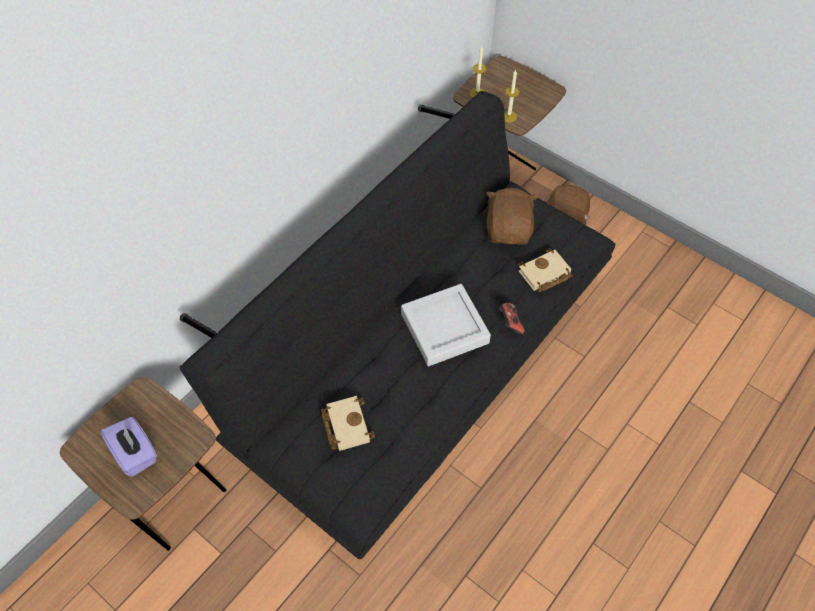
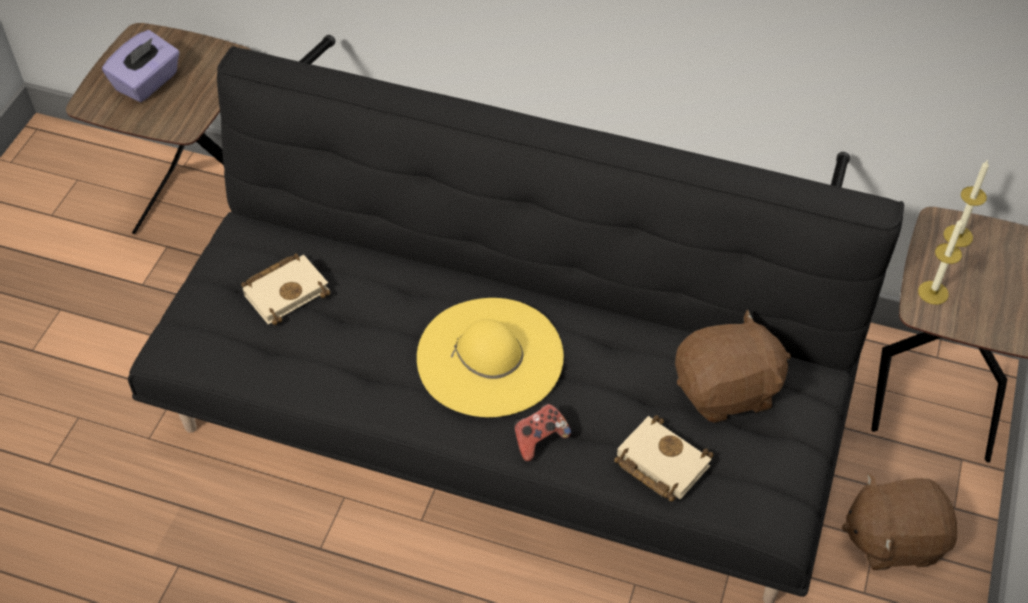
camera: 70 degrees right, 5 degrees down
(444, 328) = (490, 356): grey tray -> yellow hat

